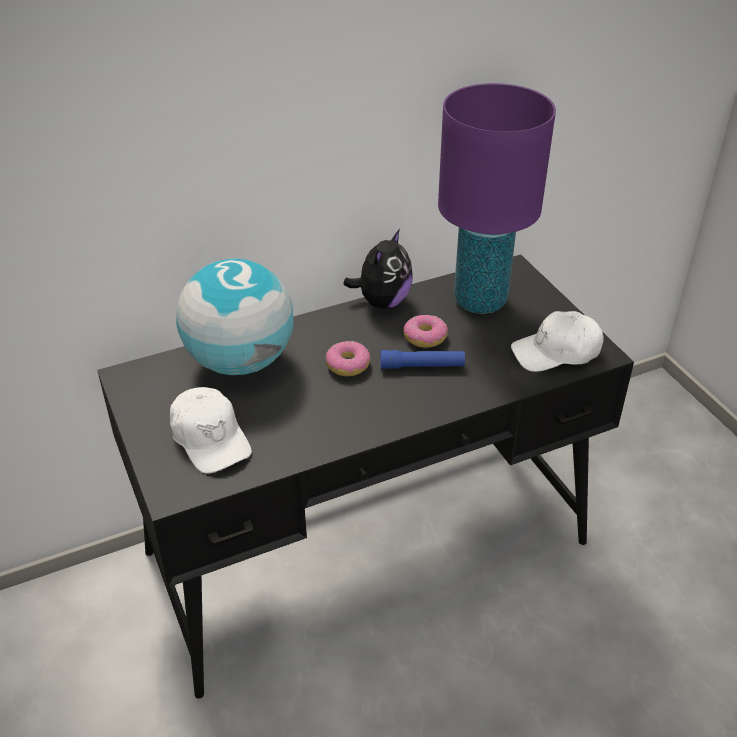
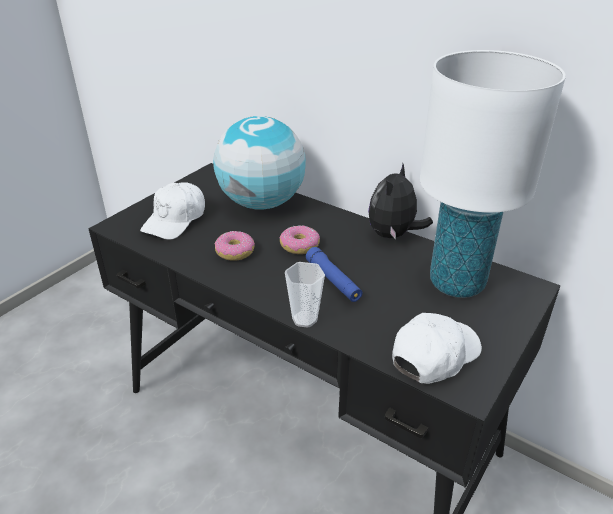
camera: 60 degrees right, 5 degrees down
(382, 302) = (393, 235): plush toy -> plush toy turned 120 degrees clockwise
(425, 337) = (372, 270): donut -> donut (235, 252)
(464, 404) = (304, 319): none -> cup
(480, 300) = (457, 283): purple table lamp -> white table lamp
(556, 352) = (434, 355): white cap -> white cap turned 90 degrees clockwise

